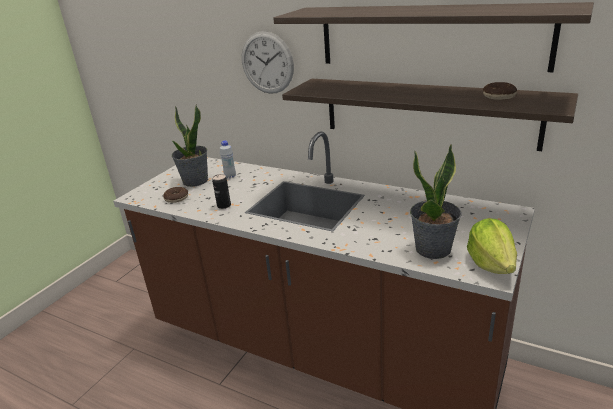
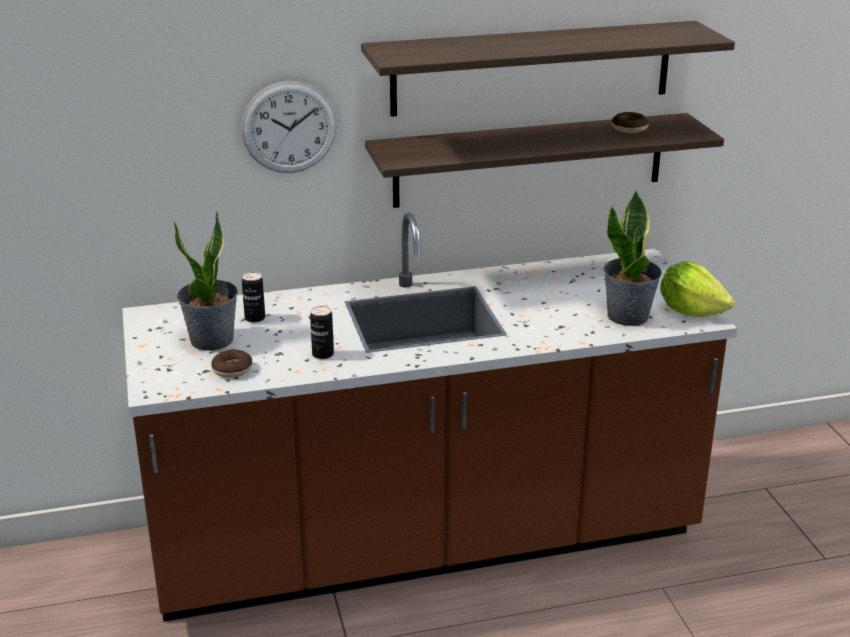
camera: 45 degrees left, 0 degrees up
(230, 176) = (255, 318): white bottle -> can

